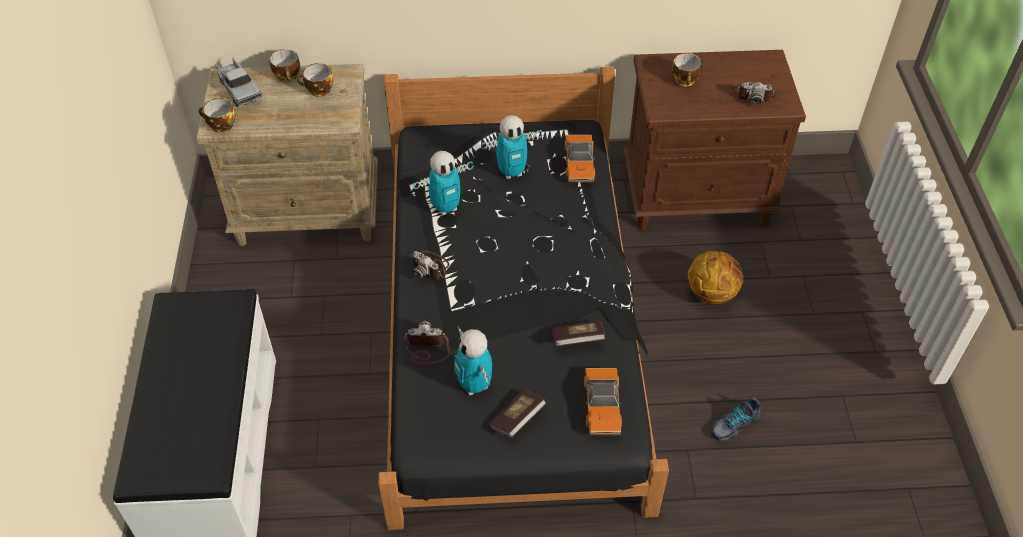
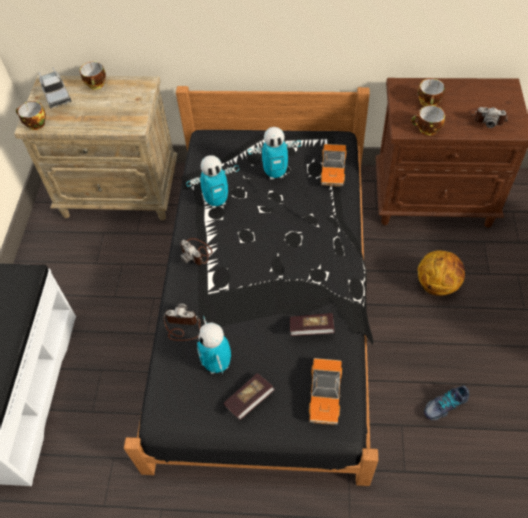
camera: 10 degrees right, 5 degrees up
(318, 91) = (118, 98): cup -> cup (427, 129)

